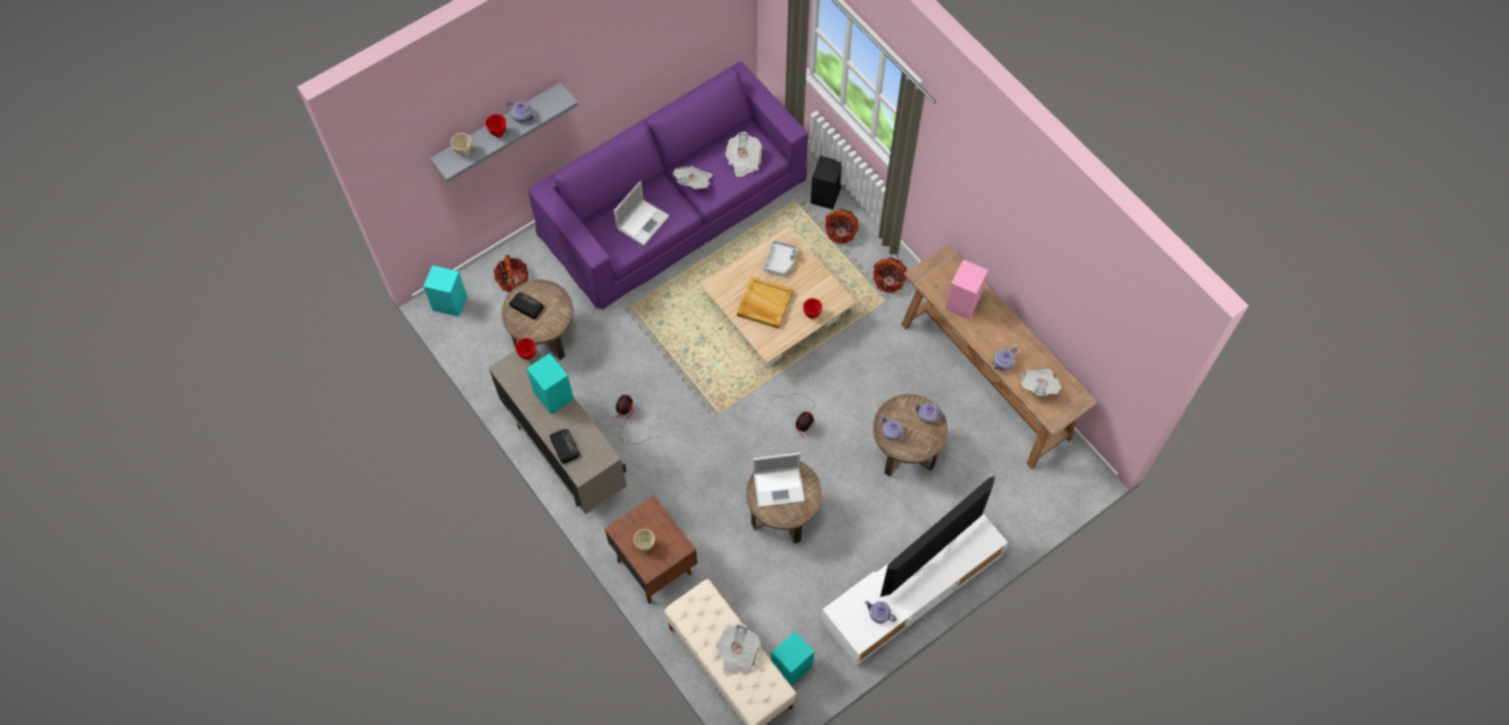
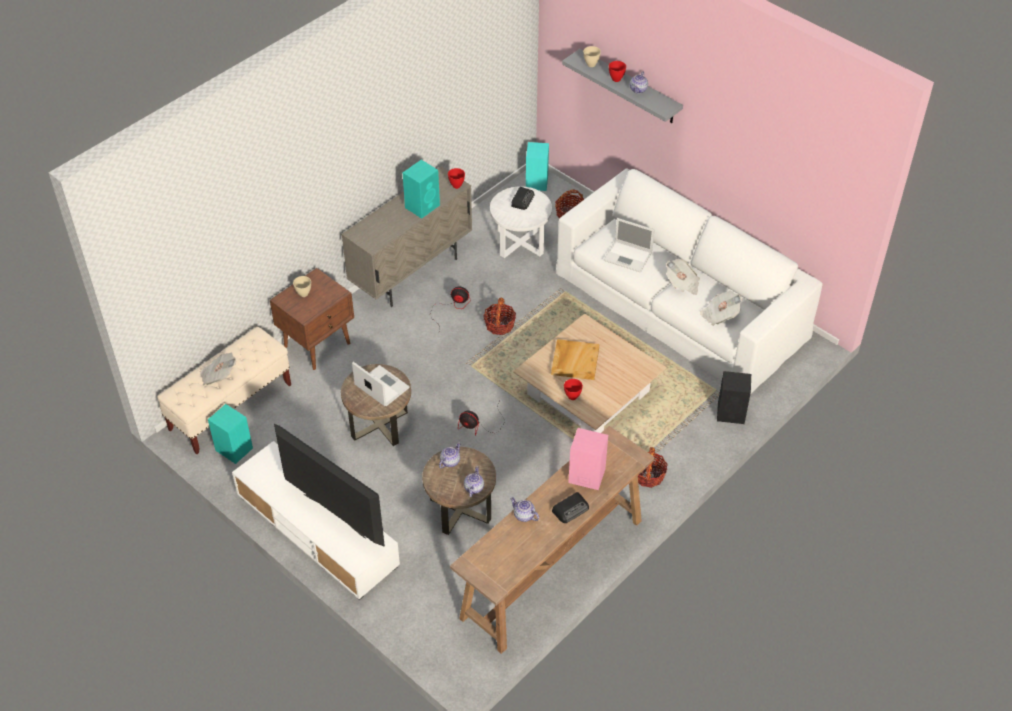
camera: 80 degrees right, 15 degrees down
(544, 336) = (520, 242): brown side table -> white side table
(564, 446) = (376, 220): radio -> radio (571, 509)
(673, 204) = (681, 303): purple sofa -> white sofa
(780, 261) = (625, 366): grey tray -> none
(780, 486) = (381, 386): laptop -> laptop turned 150 degrees clockwise
(841, 231) = (693, 430): basket -> basket (499, 325)
(879, 615) = (270, 483): teapot -> none
(1039, 386) = (504, 549): newspaper -> none

